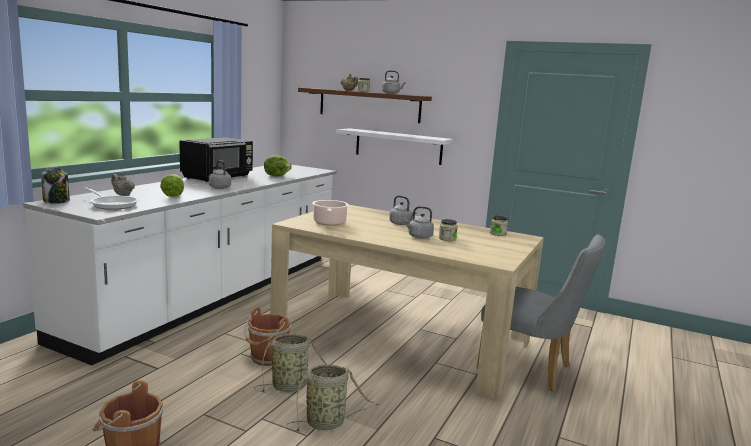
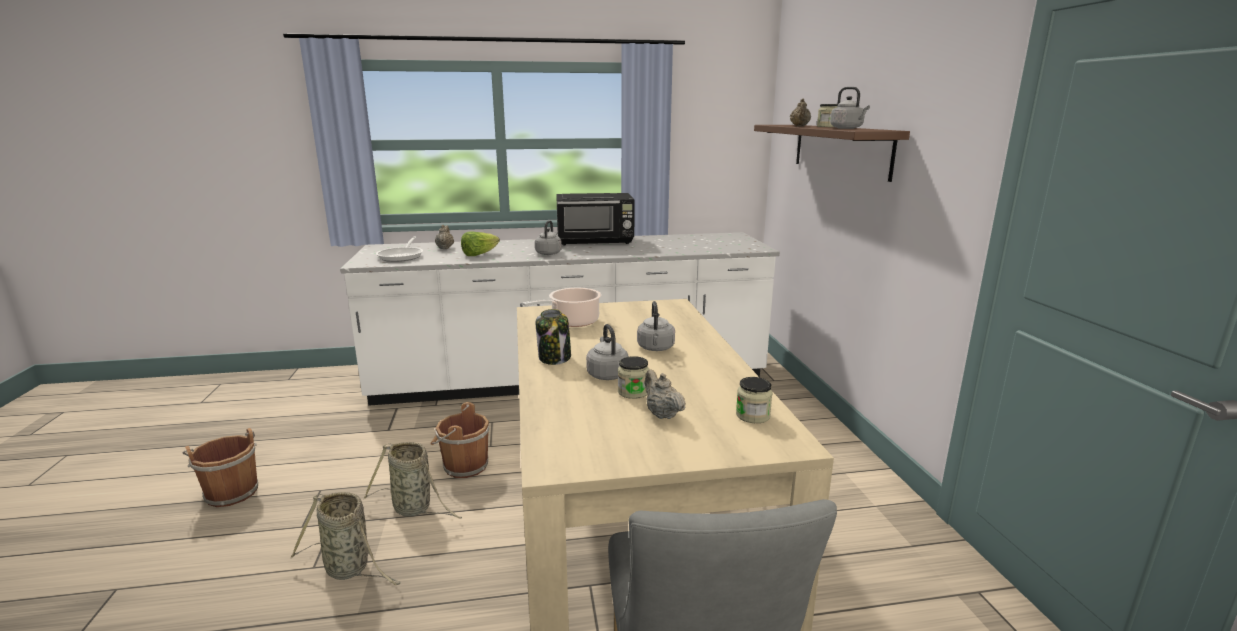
camera: 55 degrees right, 5 degrees up
(57, 201) = (385, 246): jar -> jar (555, 358)
(276, 176) = (664, 248): lettuce -> none
(398, 146) = (863, 221): white shelf -> none
(477, 241) = (662, 414): none -> beige teapot

